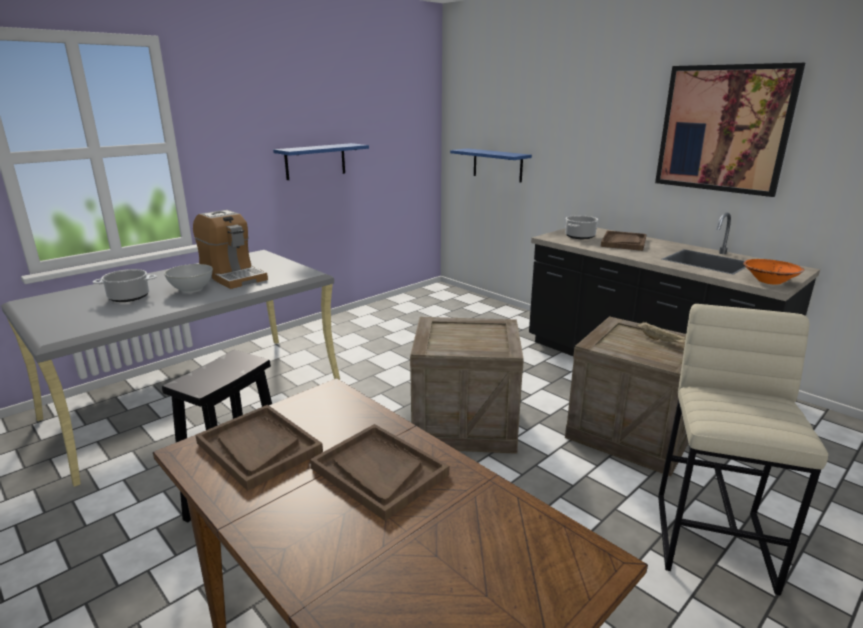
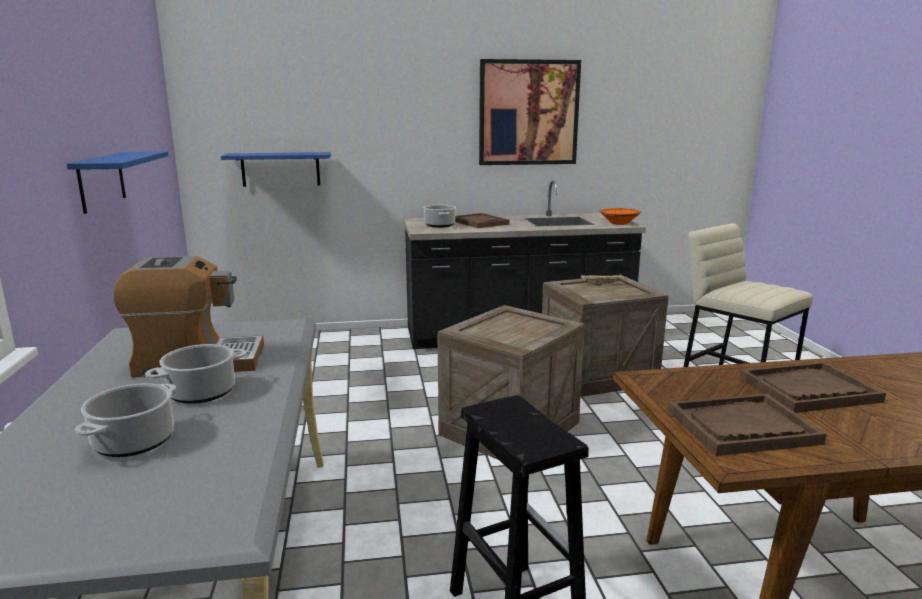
camera: 55 degrees left, 5 degrees down
(191, 289) = (201, 393): white bowl -> cooking pot

